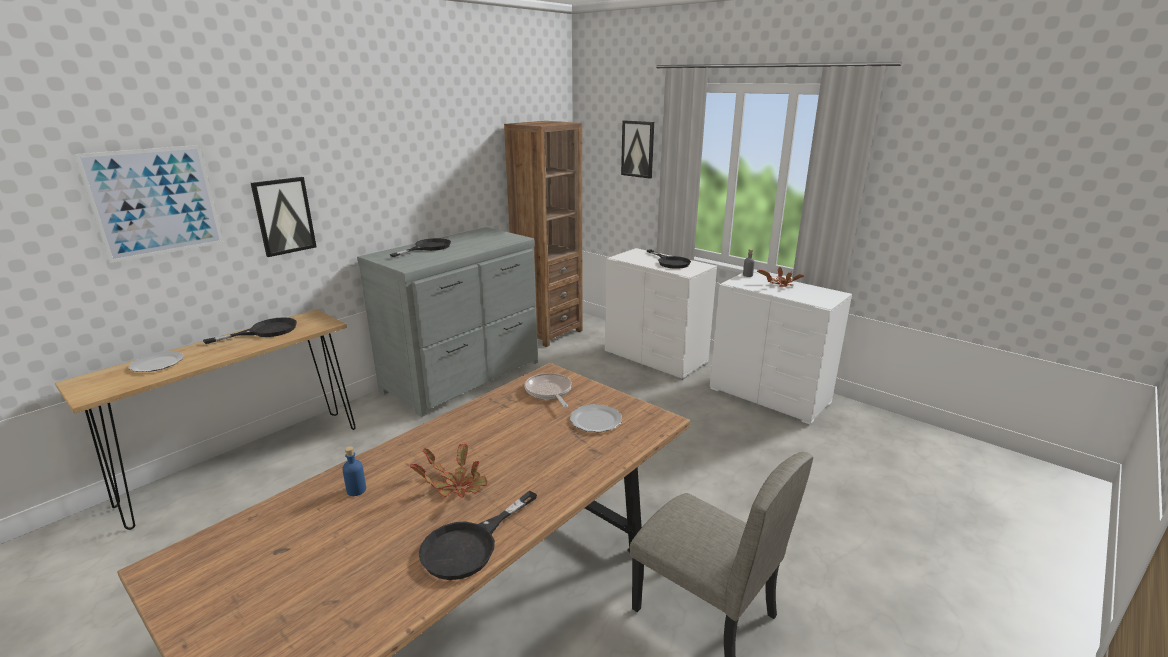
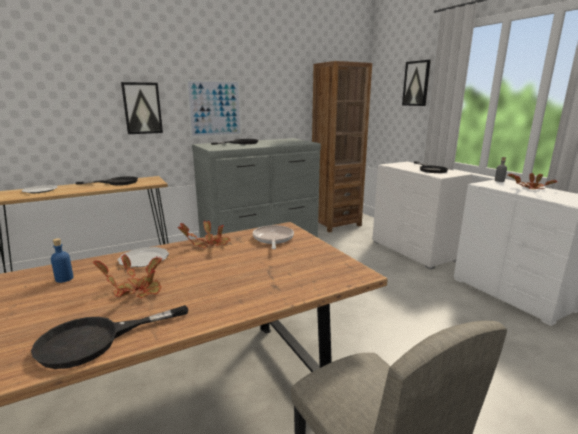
camera: 20 degrees right, 5 degrees down
(155, 202) = (56, 86): picture -> picture (215, 108)
(481, 412) = (208, 244): none -> potted plant
(596, 421) = (295, 264): plate -> plate (144, 259)

